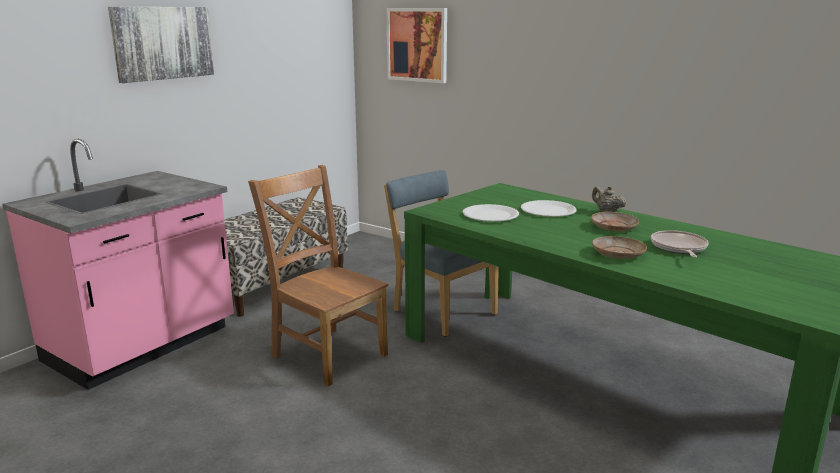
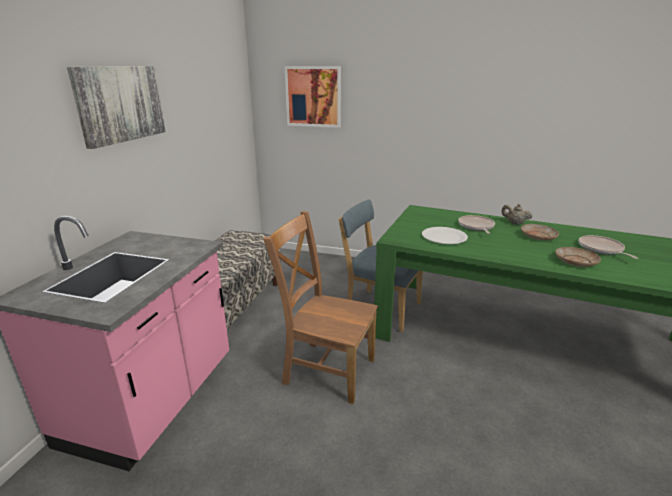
camera: 20 degrees left, 5 degrees up
(548, 210) = (476, 227): white plate -> frying pan

